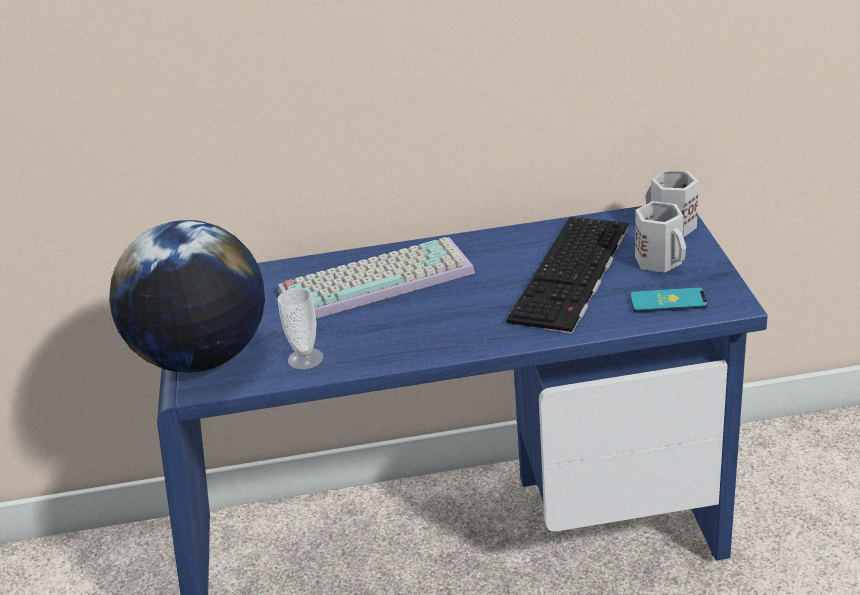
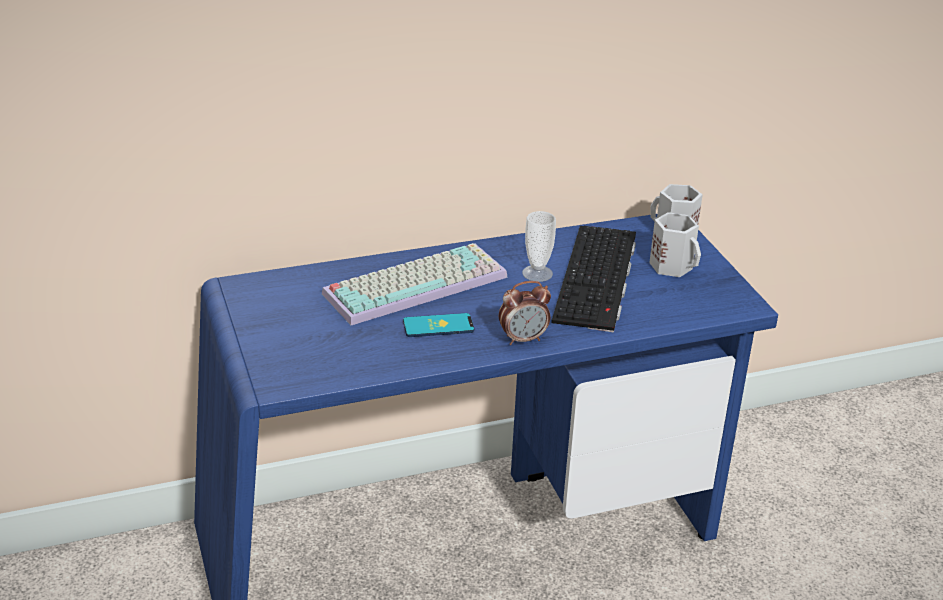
camera: 15 degrees left, 0 degrees up
(202, 357) = (269, 358): globe -> none
(305, 359) = (372, 358): cup -> cup (537, 273)
(470, 340) = (523, 339): none -> alarm clock
(668, 301) = (690, 303): phone -> phone (438, 326)

